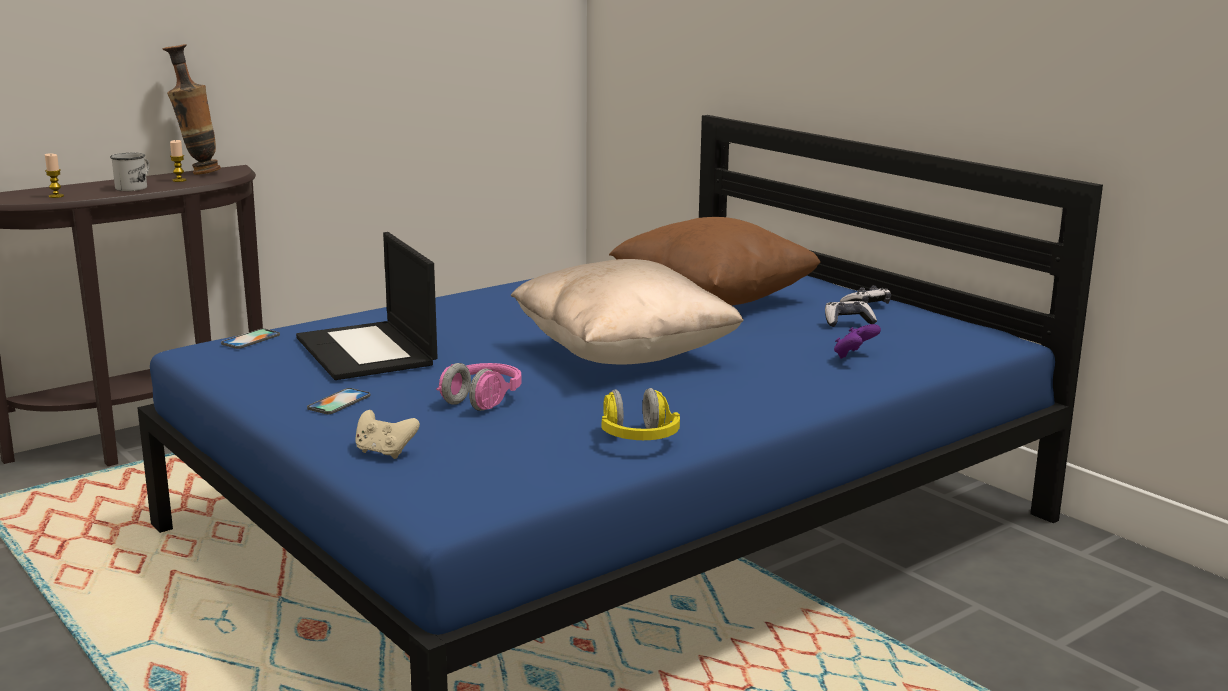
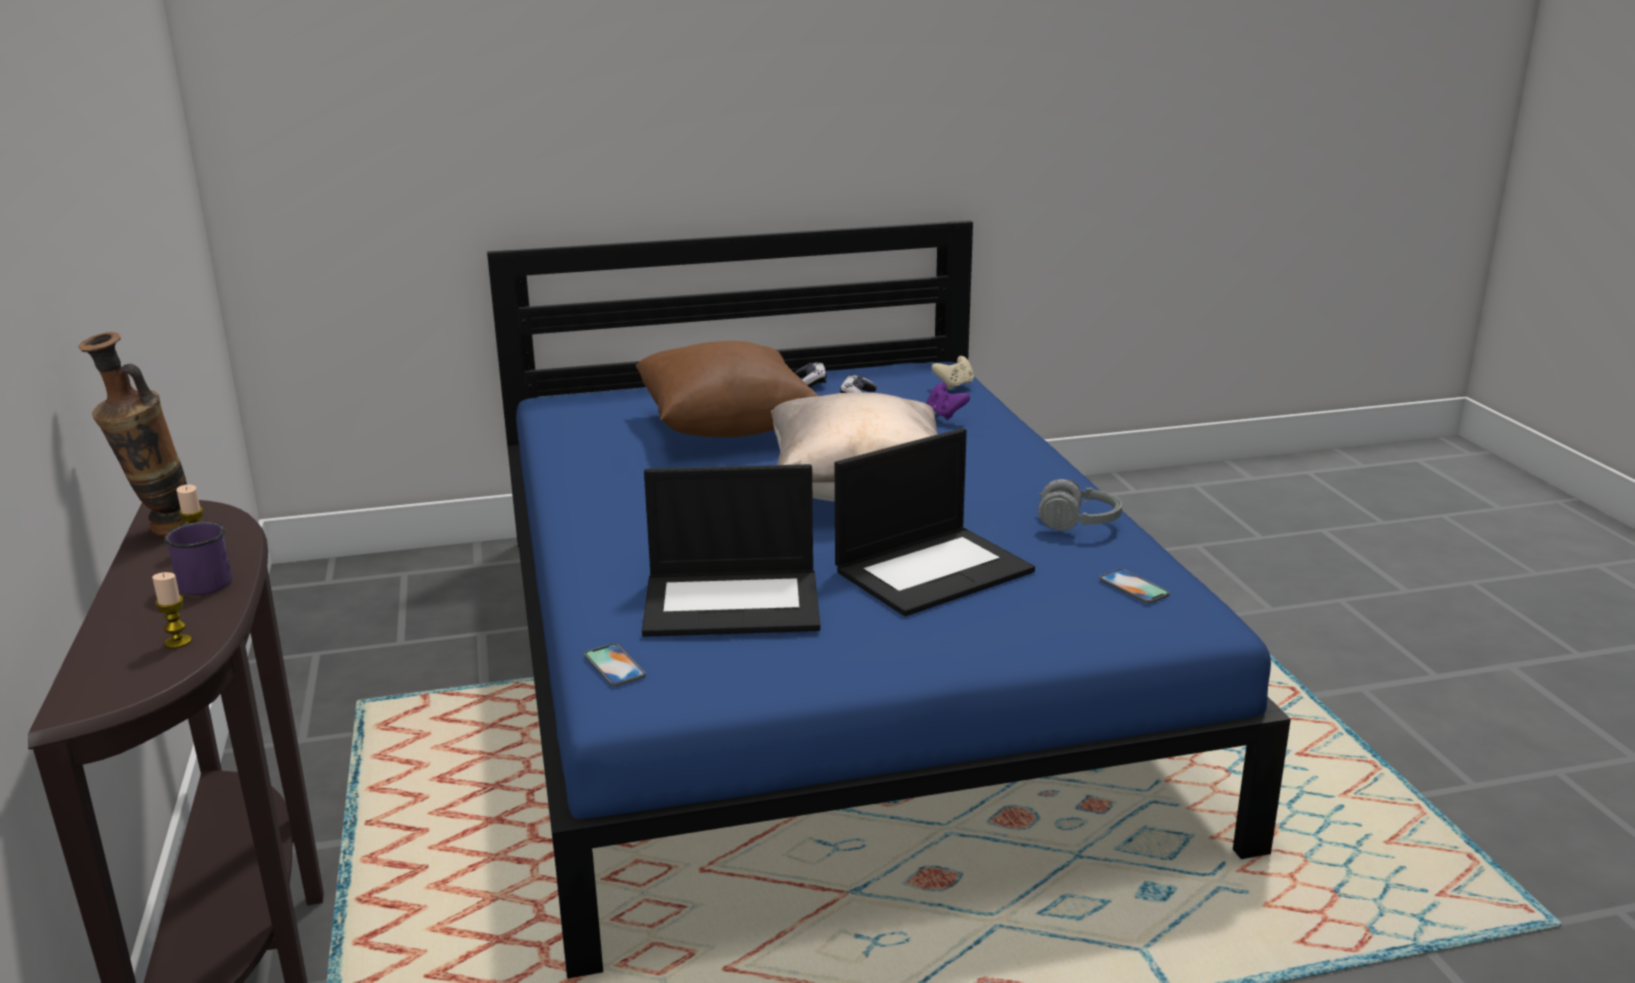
camera: 65 degrees left, 5 degrees up
(135, 187) = (201, 581): white mug -> purple mug
(339, 402) = (886, 637): phone -> phone (1134, 587)
(384, 452) = (1046, 632): beige game controller -> beige game controller (954, 385)
(481, 400) = (934, 570): pink headphones -> laptop
(638, 439) = (1078, 524): yellow headphones -> grey headphones

